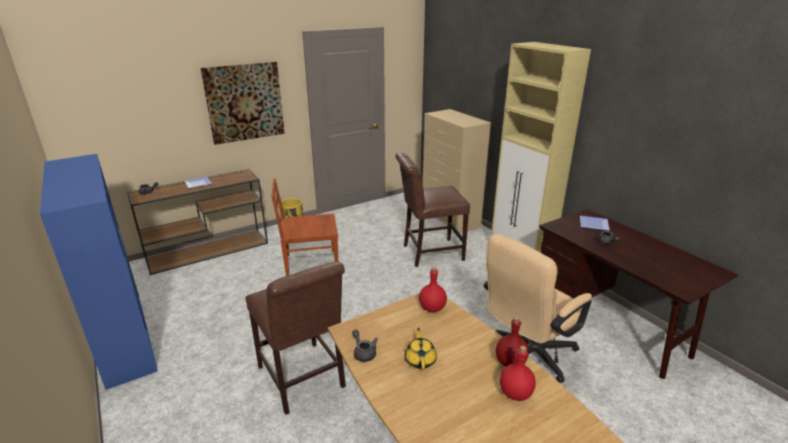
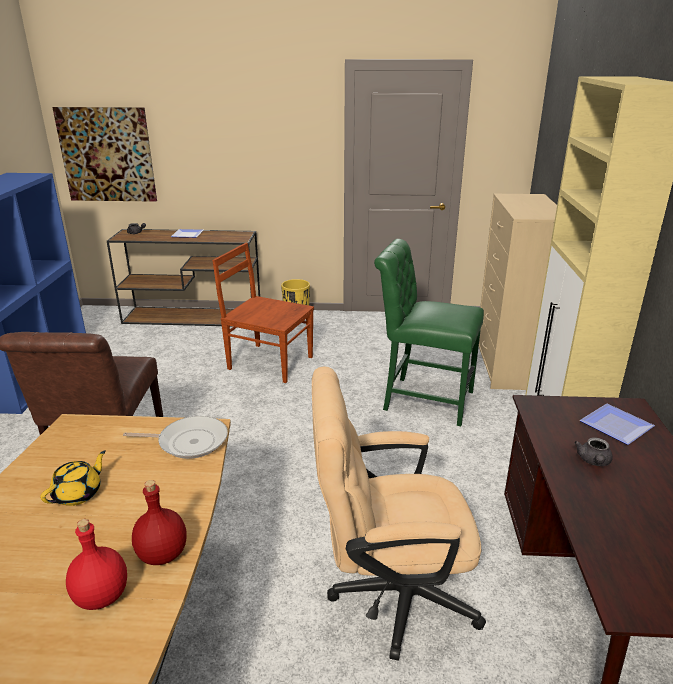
camera: 35 degrees right, 0 degrees up
(245, 102) = (259, 146): picture -> picture (107, 155)
(363, 352) = (45, 456): grey teapot -> none
(429, 253) = (423, 399): brown chair -> green chair
(431, 308) = (189, 442): red bottle -> frying pan

